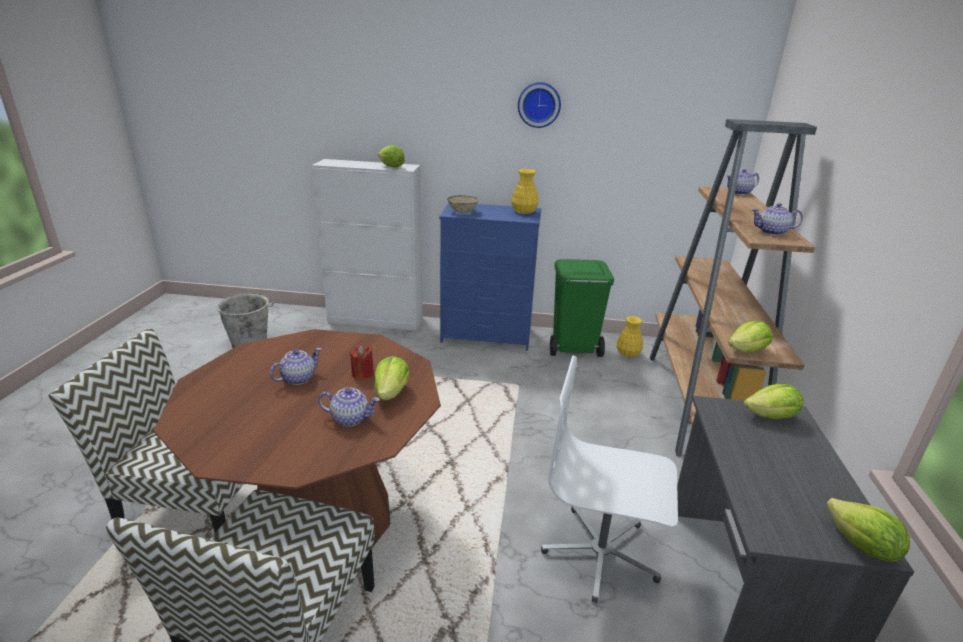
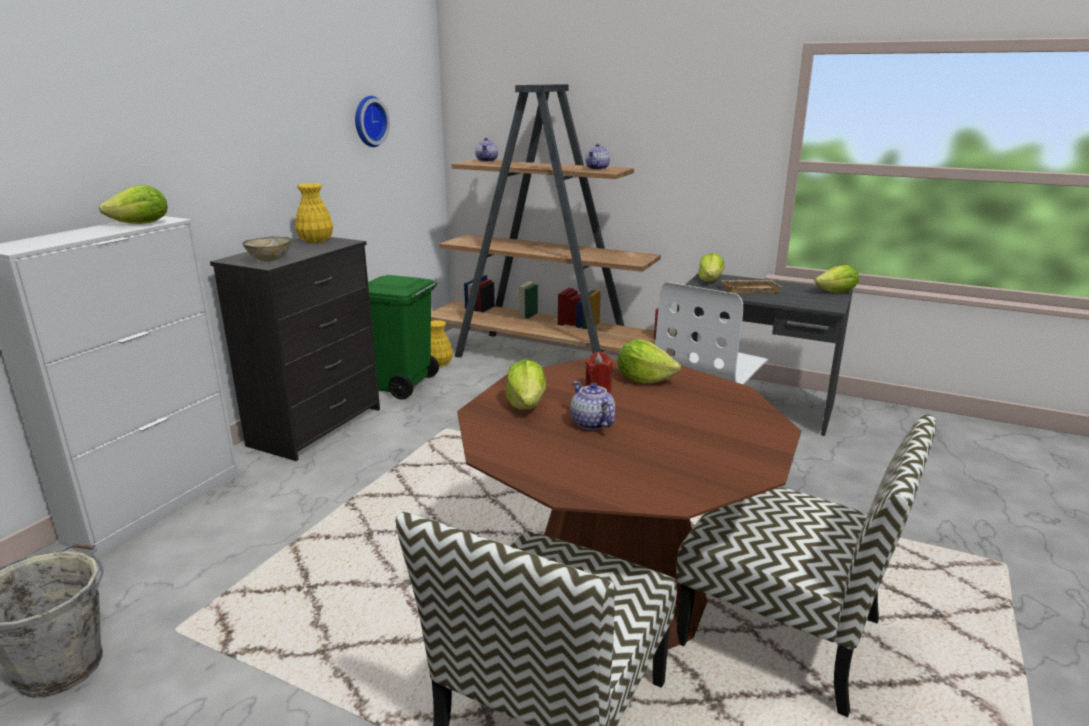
camera: 70 degrees left, 5 degrees down
(351, 418) = (688, 400): teapot -> none
(487, 336) = (317, 426): blue dresser -> black dresser
(539, 104) = (278, 100): wall clock -> wall clock (368, 121)
(747, 350) = (635, 261): lettuce -> lettuce (526, 404)
(767, 452) = (750, 289): none -> beige tray

